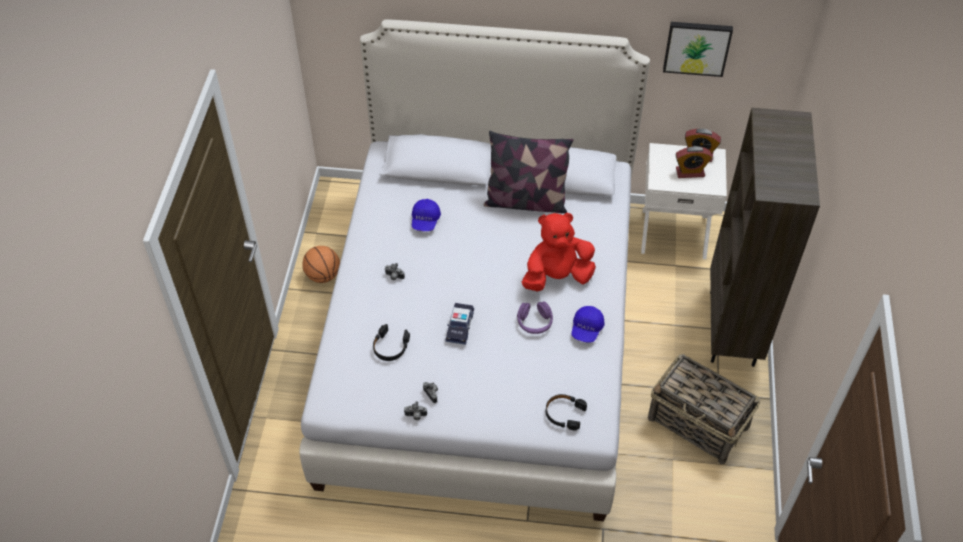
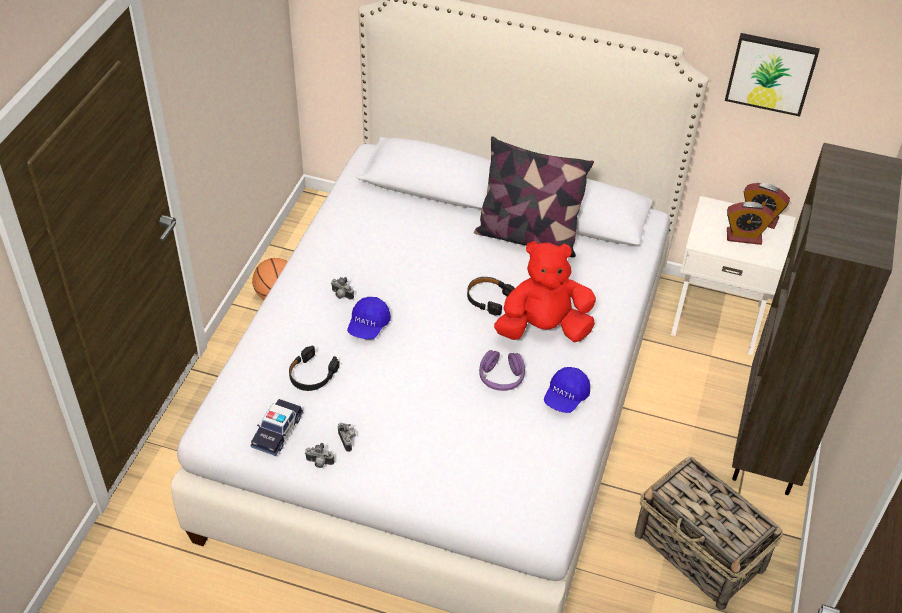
camera: 10 degrees right, 5 degrees down
(425, 221) = (398, 238): blue cap -> blue cap (368, 326)
(460, 326) = (405, 366): toy car -> toy car (277, 431)
(564, 414) = (510, 495): black headphones -> black headphones (488, 298)

